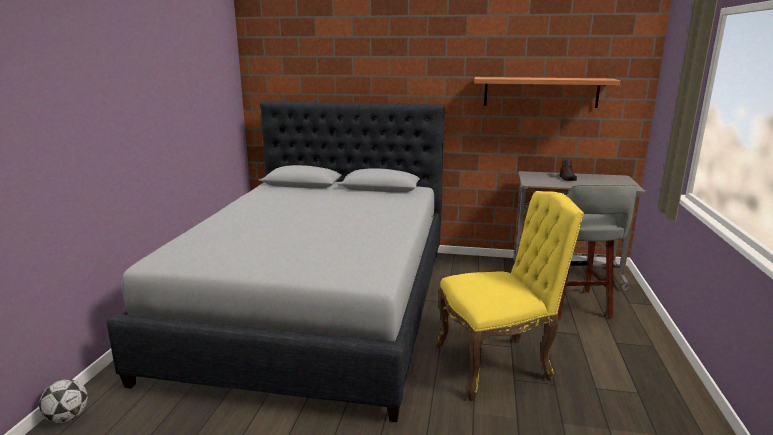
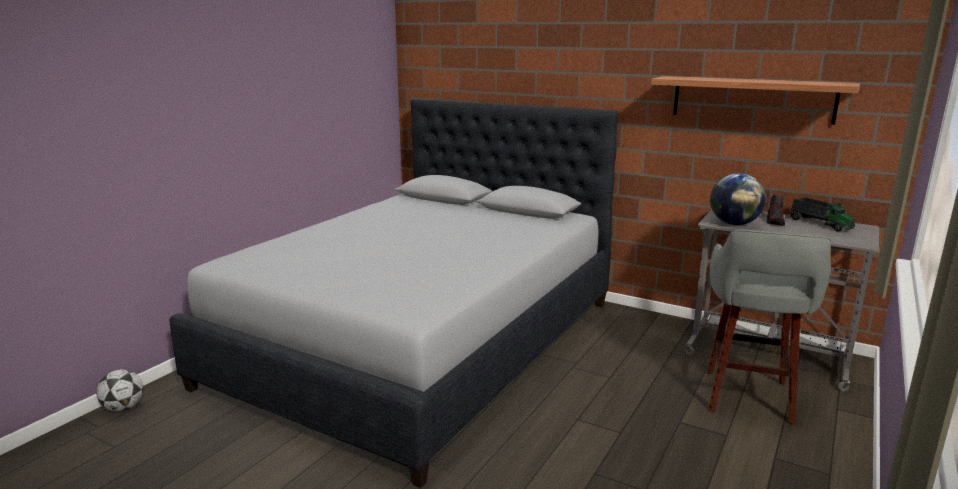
camera: 20 degrees right, 0 degrees up
(496, 364) = (585, 450): yellow chair -> none
(544, 182) = (734, 224): none -> globe
(595, 177) = (820, 224): none -> toy truck

